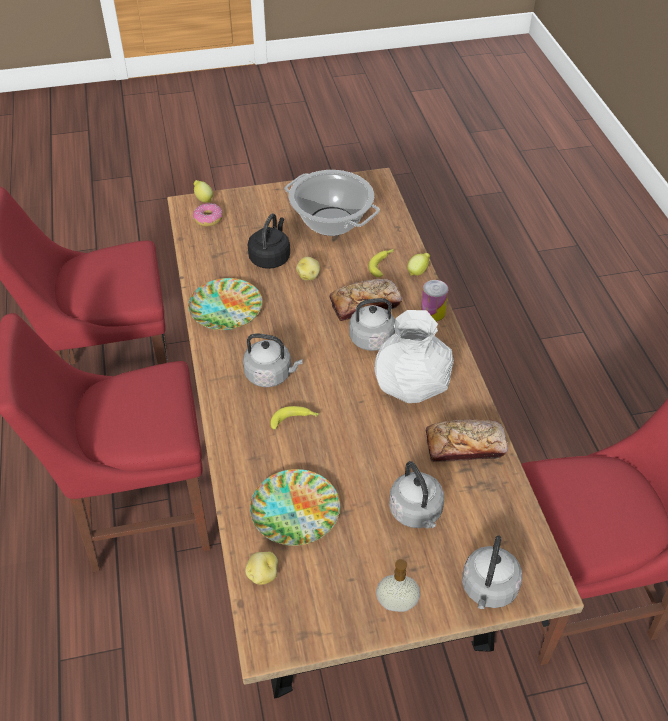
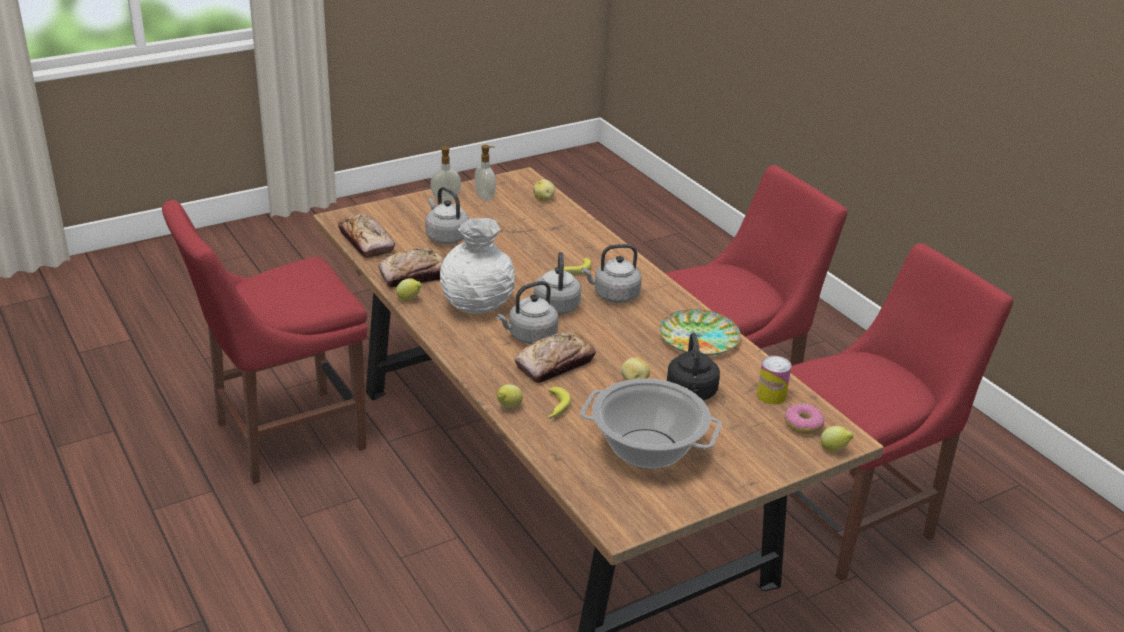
camera: 160 degrees right, 15 degrees down
(294, 512) = (539, 226): plate -> none
(339, 598) = (485, 197): none -> soap dispenser
(433, 312) = (476, 369): can -> can (771, 395)
(477, 409) = (409, 299): none -> lemon
(488, 590) = (383, 211): grey kettle -> grey kettle (556, 305)
(515, 521) = (366, 242): none -> bread

